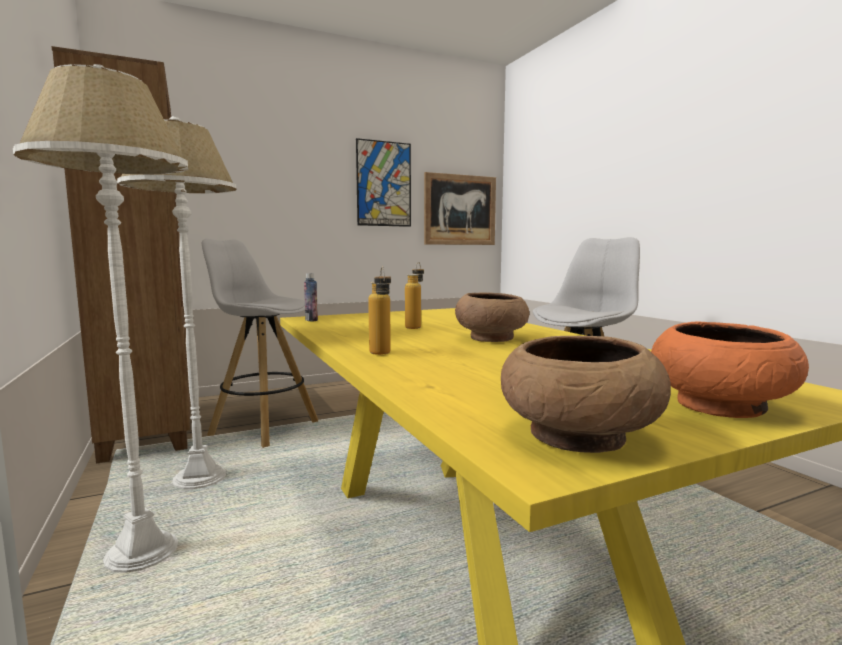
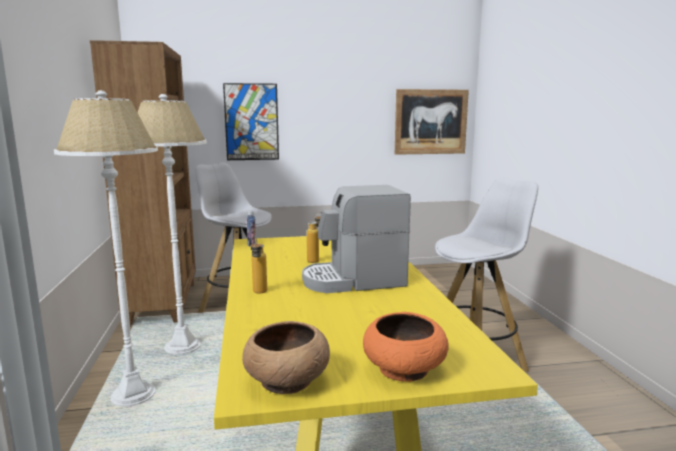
camera: 15 degrees right, 5 degrees up
(384, 184) = (357, 102): picture -> picture (251, 122)
(492, 338) = (353, 280): brown bowl -> coffee machine

